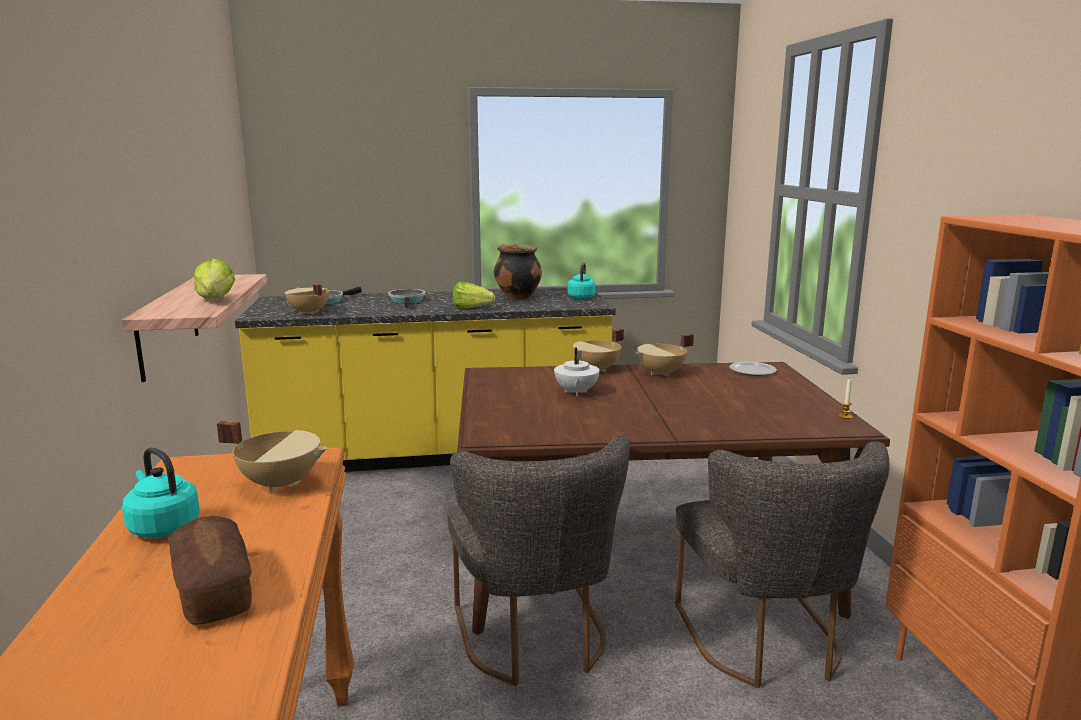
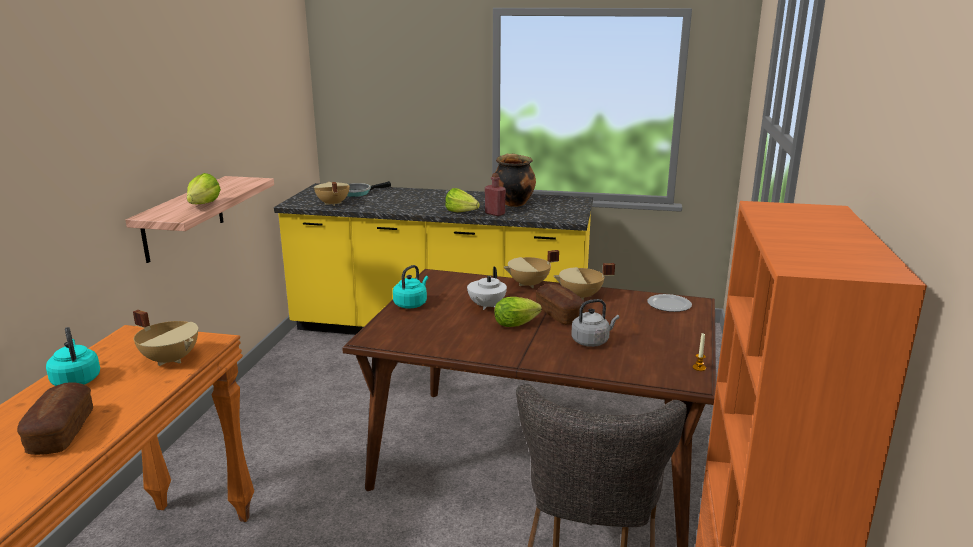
camera: 20 degrees right, 5 degrees up
(407, 301) = (419, 199): frying pan -> none
(509, 307) = (495, 213): none -> red bottle
(535, 640) = (406, 506): grey chair -> none
(581, 297) = (570, 208): turquoise kettle -> turquoise kettle (411, 304)
(629, 404) = (518, 324): none -> lettuce
(659, 390) = (559, 314): none -> bread
(720, 409) = (592, 341): none -> grey kettle

